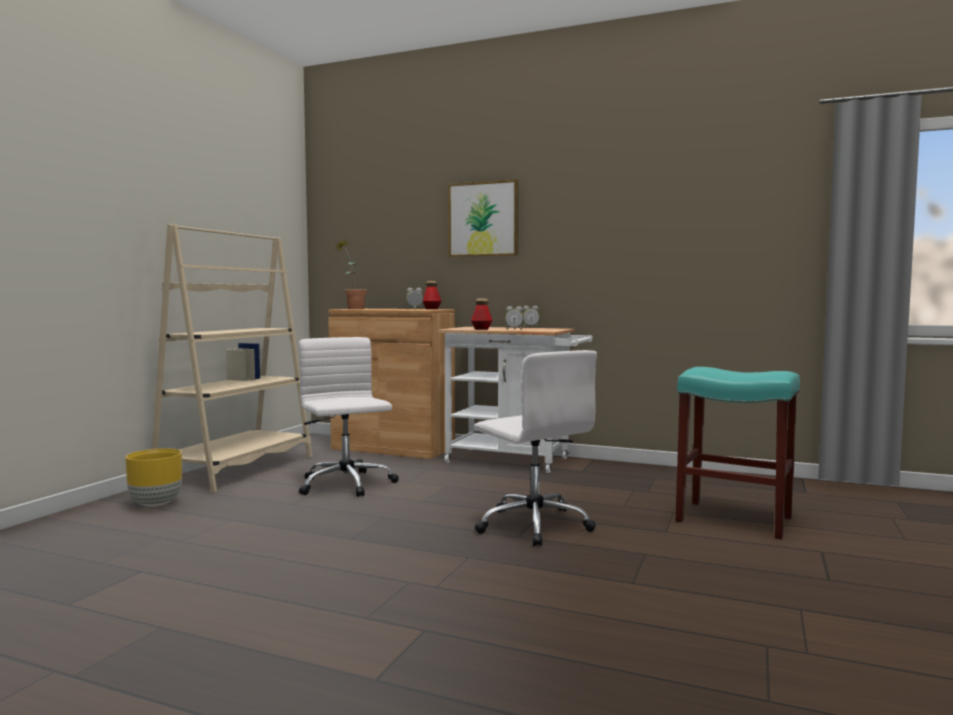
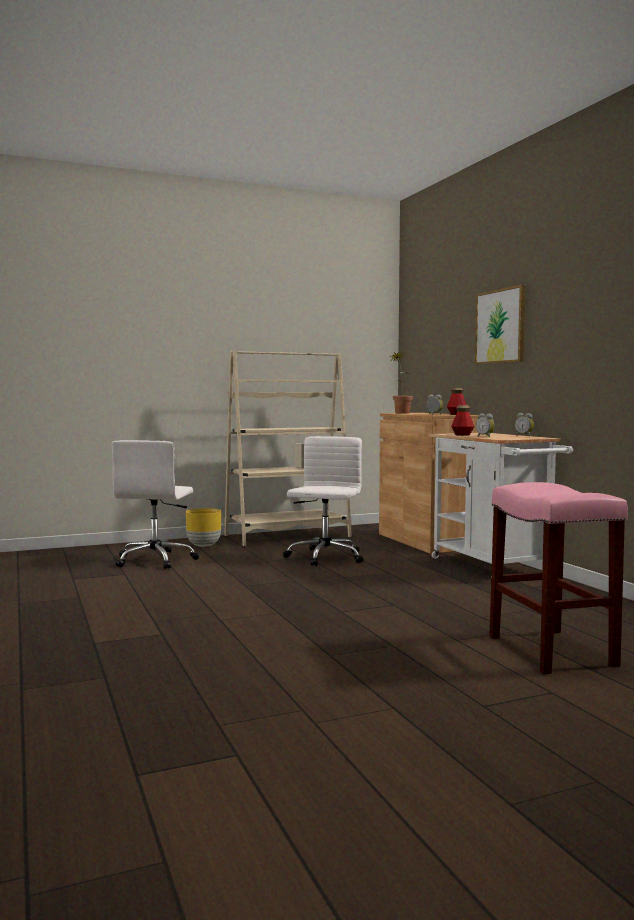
camera: 45 degrees right, 0 degrees up
(533, 525) = (371, 608): white office chair -> white office chair (155, 560)
(732, 519) = (549, 650): turquoise stool -> pink stool

